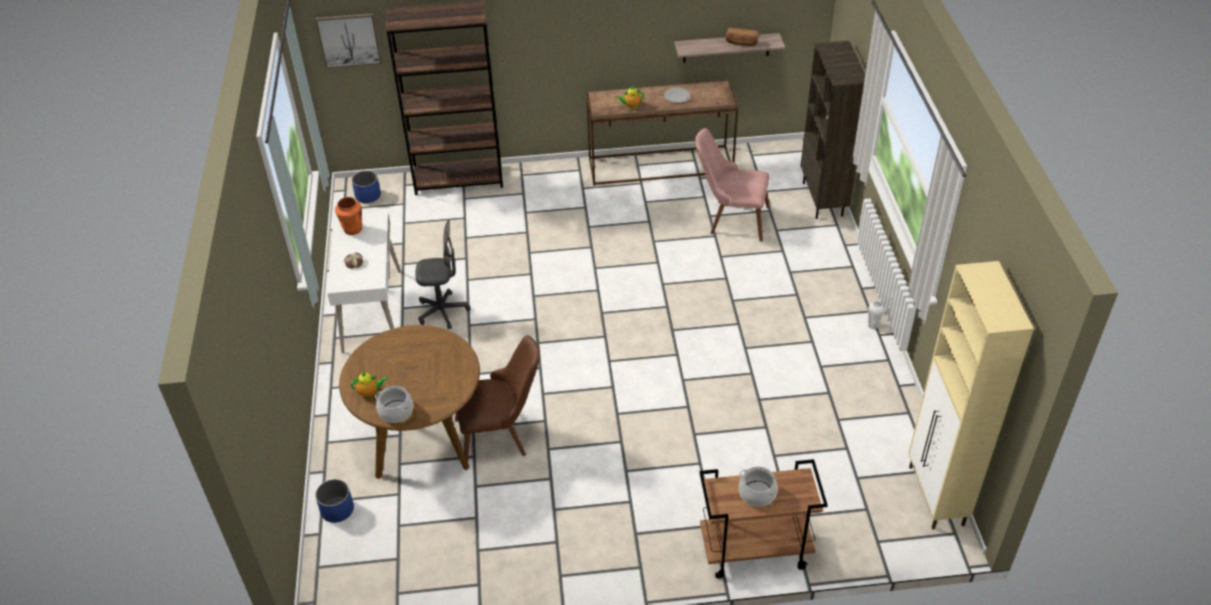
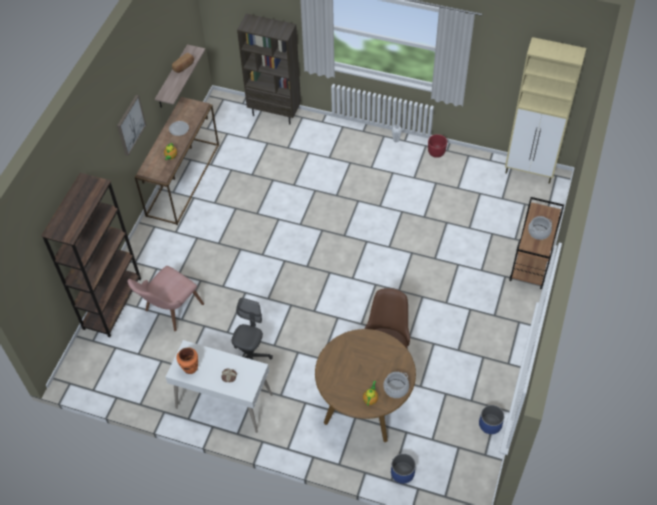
camera: 65 degrees left, 10 degrees up
(349, 40) = (29, 281): picture -> picture (130, 125)
(368, 196) = (88, 369): blue planter -> blue planter (490, 424)
(730, 219) = (262, 165): pink chair -> pink chair (169, 312)
(885, 375) = (436, 152): none -> red planter

